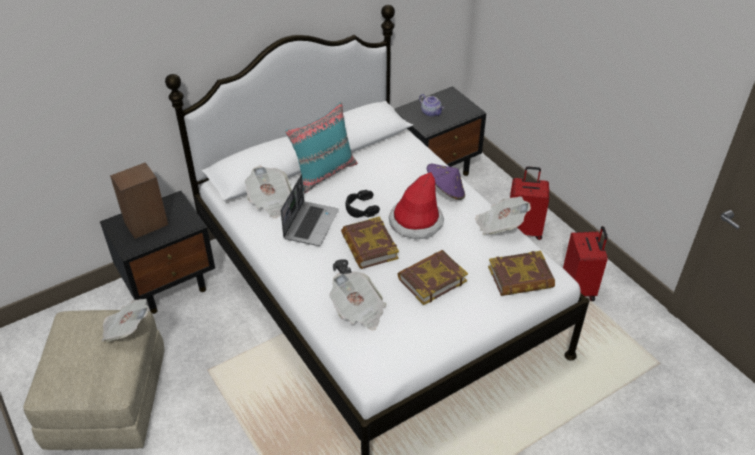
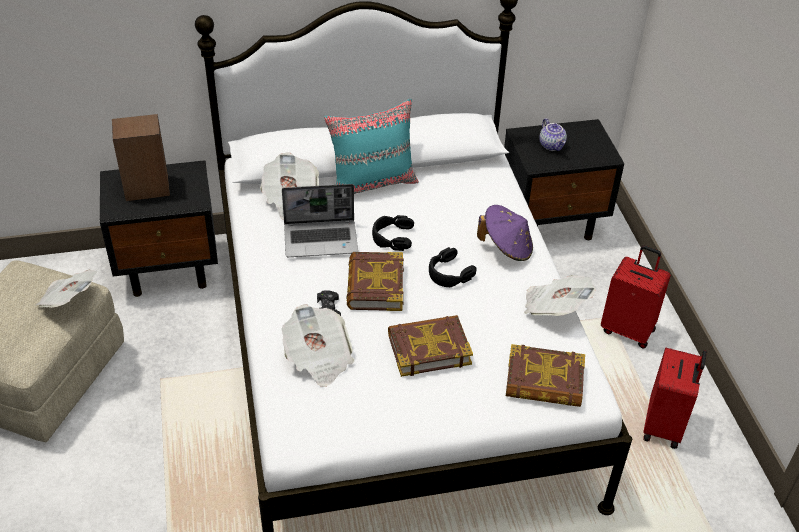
camera: 20 degrees right, 0 degrees up
(310, 224) = (321, 239): laptop -> laptop turned 45 degrees clockwise
(416, 222) = (449, 273): hat -> black headphones

